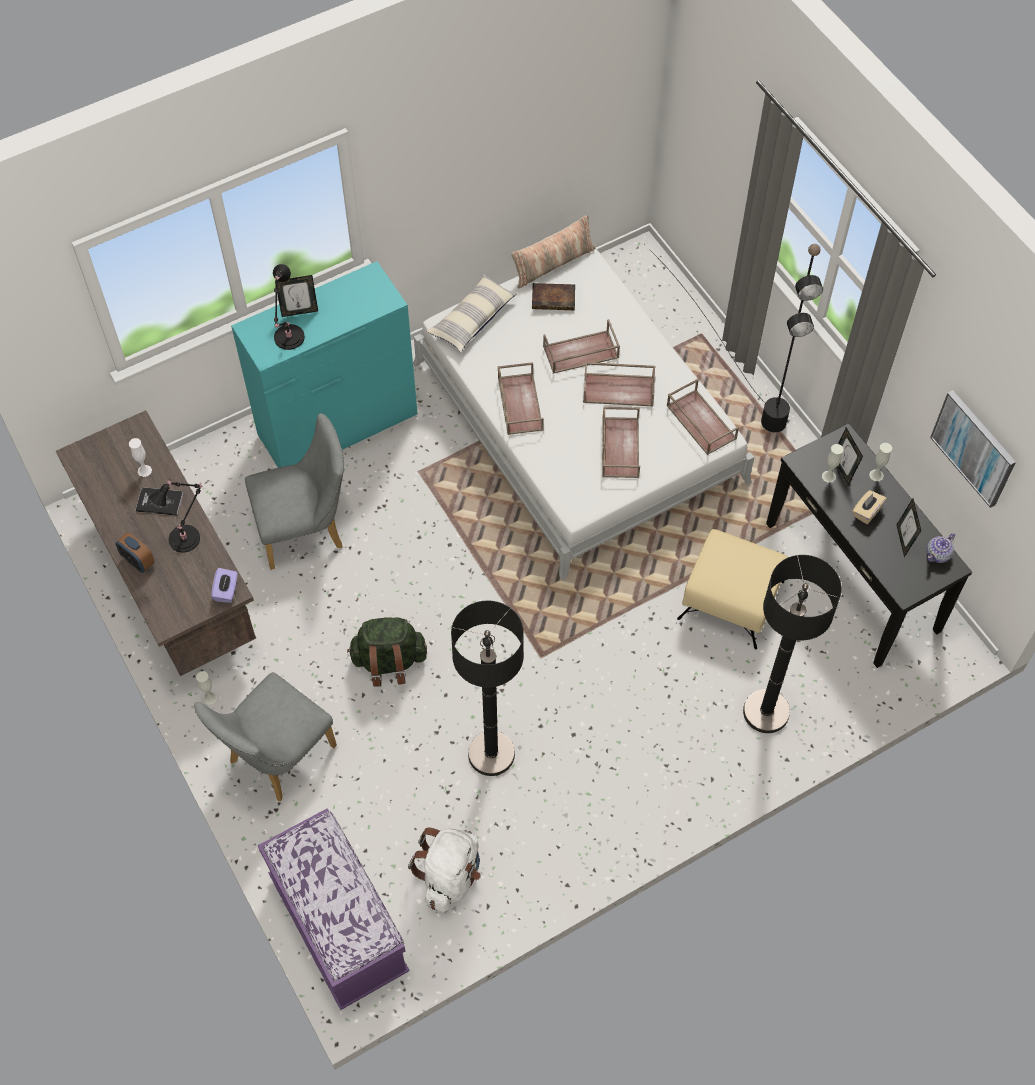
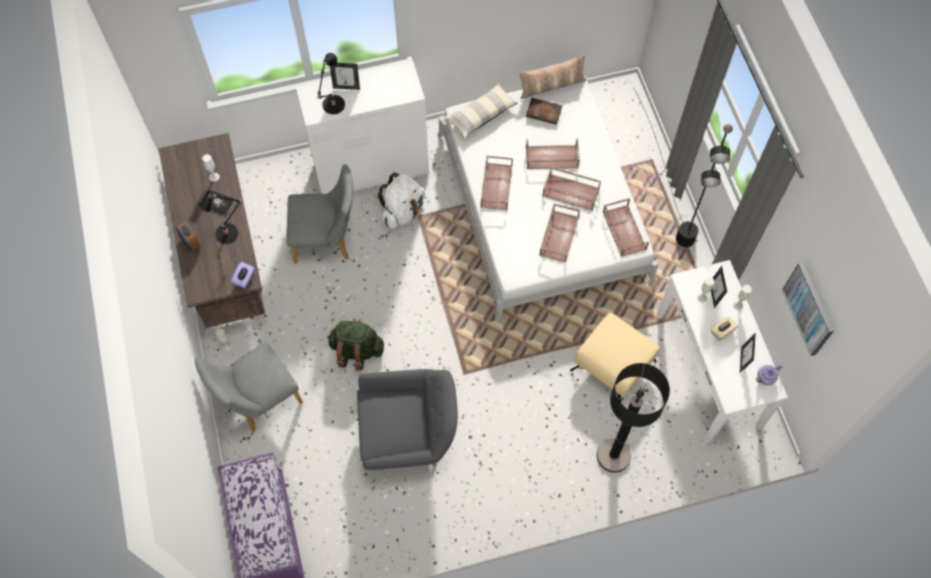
camera: 15 degrees right, 5 degrees up
(338, 425) = (371, 168): turquoise dresser -> white dresser
(450, 876) = (353, 517): white backpack -> white backpack (403, 211)
(491, 754) = (408, 436): black floor lamp -> grey armchair
(852, 576) = (708, 370): black console table -> white console table

